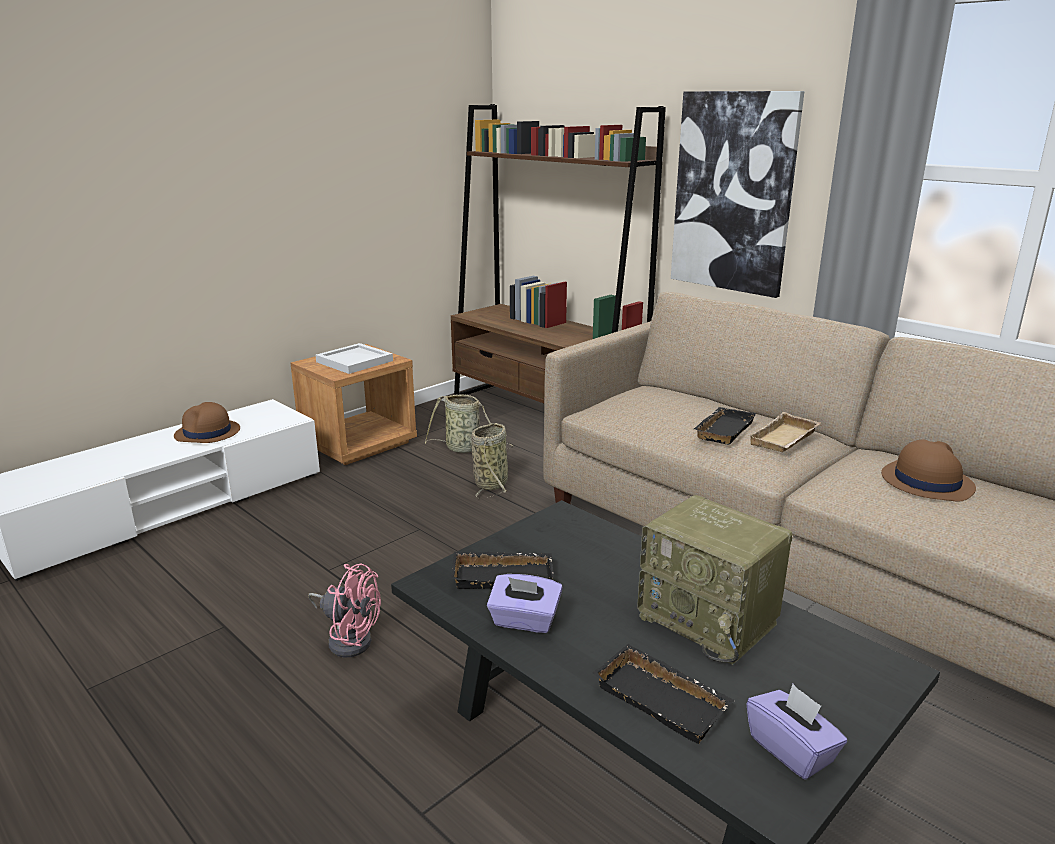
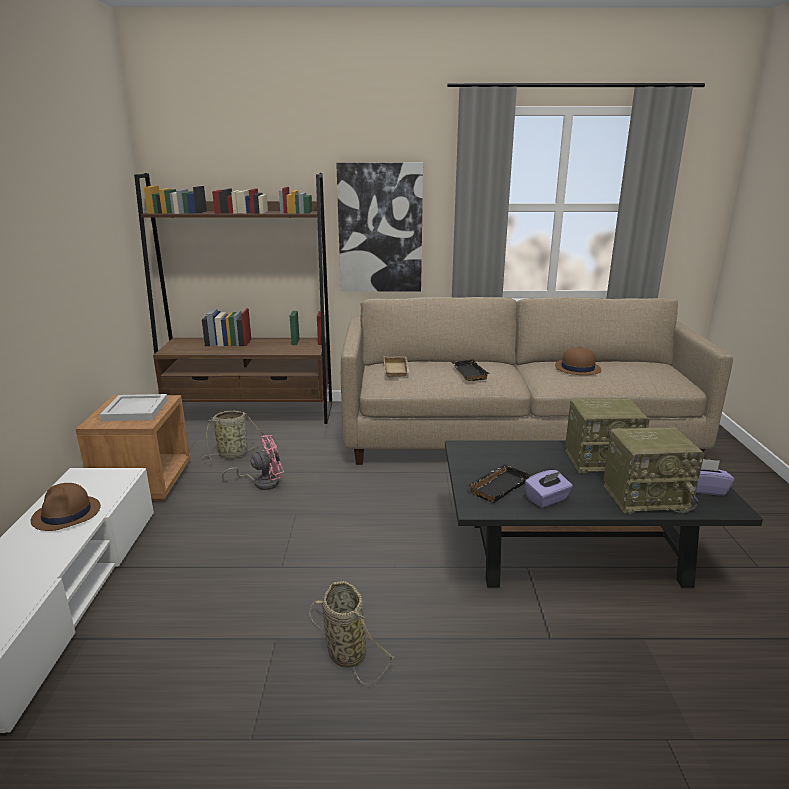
camera: 45 degrees left, 0 degrees up
(348, 638) = (368, 593): pink fan -> pink fan (262, 482)
(491, 483) = (291, 467): basket -> basket (345, 651)
(664, 699) = (646, 497): black tray -> radio
(785, 439) = (500, 369): beige tray -> beige tray (397, 370)

